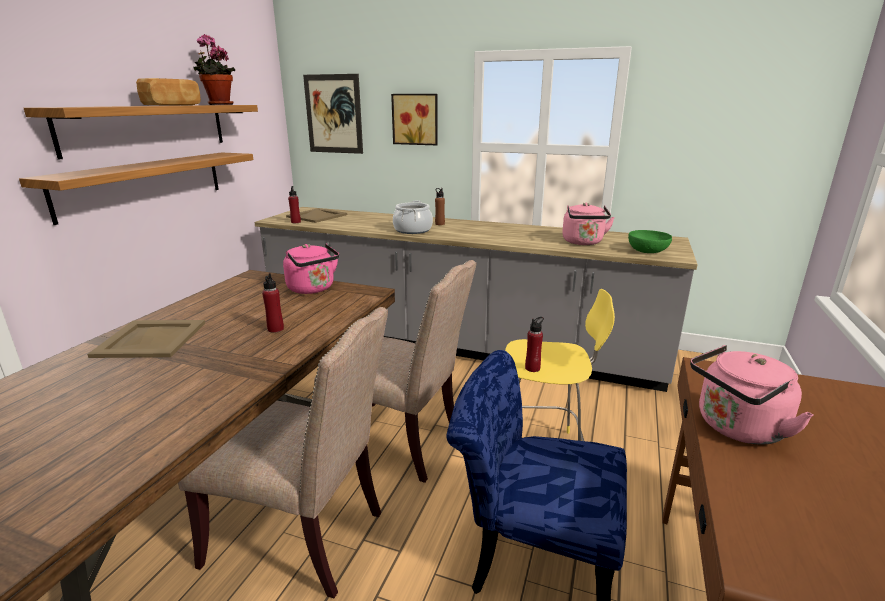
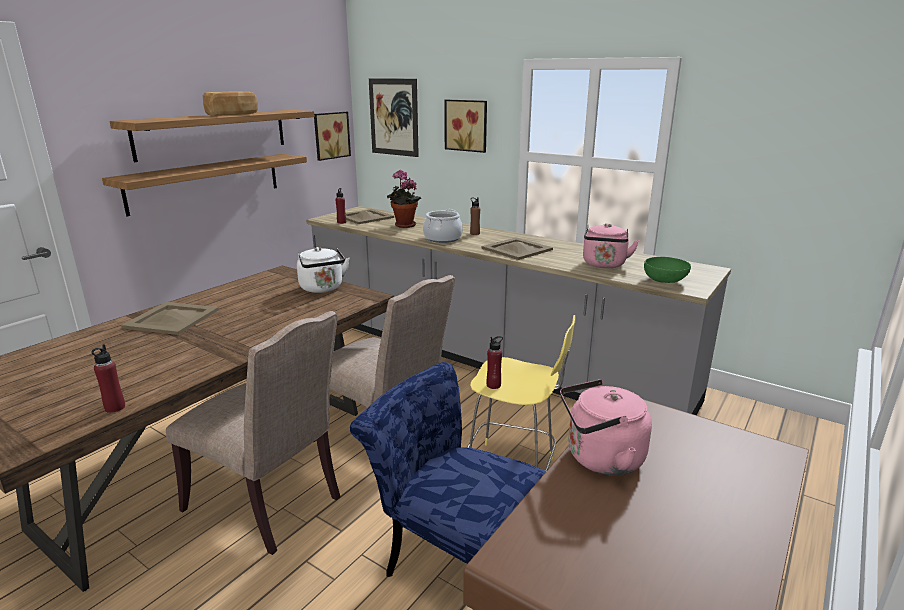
camera: 15 degrees right, 0 degrees up
(218, 104) = (278, 111): potted plant -> potted plant (403, 226)
(266, 134) = (330, 135): none -> picture
(275, 329) = (269, 321): red bottle -> red bottle (115, 407)
(313, 289) = (322, 289): pink kettle -> white kettle
(492, 235) = (517, 249): none -> beige tray

